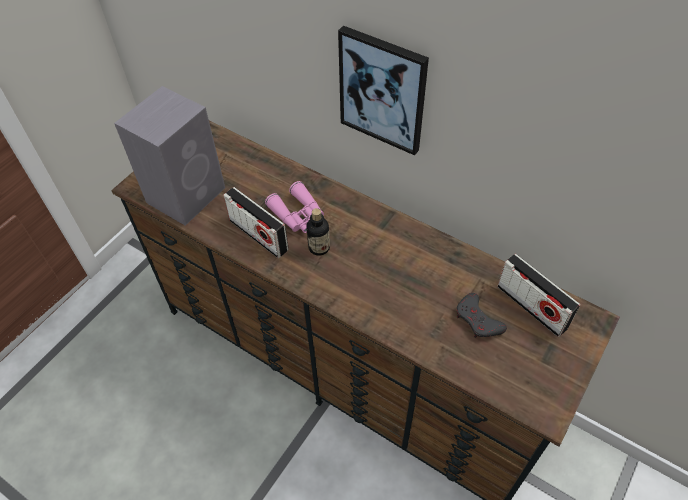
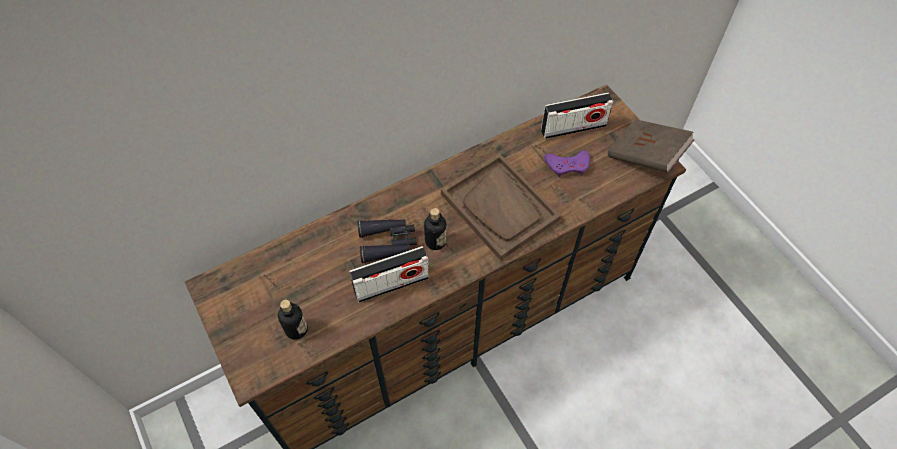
camera: 65 degrees left, 5 degrees up
(187, 194) = (296, 329): grey speaker -> bottle
(298, 215) = (388, 242): pink binoculars -> black binoculars
(383, 90) = (394, 82): picture -> none
(387, 281) = (500, 207): none -> brown tray
(478, 320) = (568, 165): grey game controller -> purple game controller
(546, 392) = (646, 156): none -> brown book

